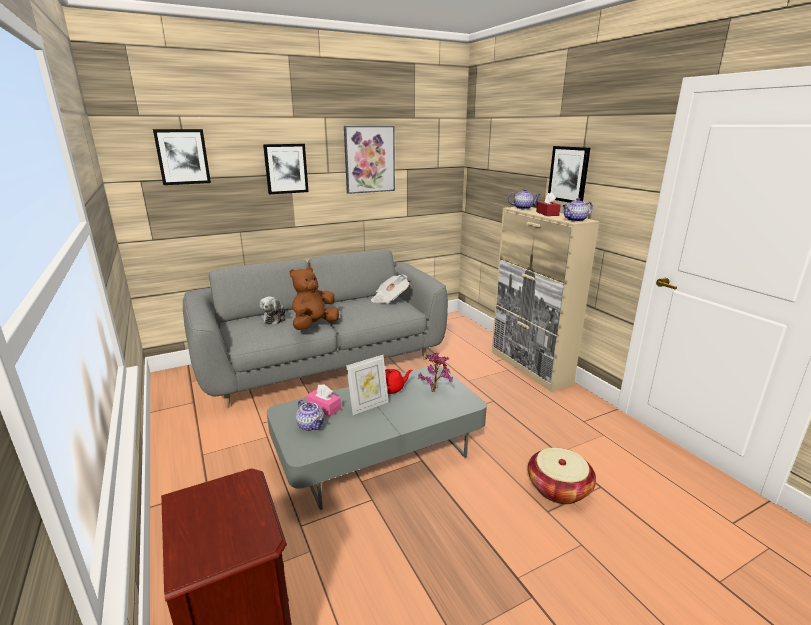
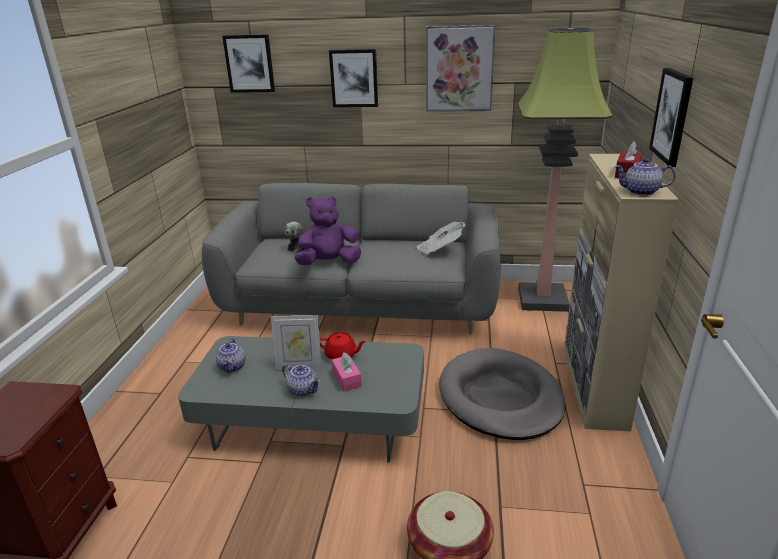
camera: 35 degrees right, 5 degrees up
(314, 325) = (329, 263): brown plush toy -> purple plush toy
(324, 408) = (262, 353): pink tissue box -> pink tissue box (347, 379)
(435, 390) = (381, 374): potted plant -> none
(446, 326) = (543, 299): none -> floor lamp
(487, 391) = (500, 398): none -> grey dog bed
(523, 208) = (616, 158): teapot -> teapot (303, 390)

